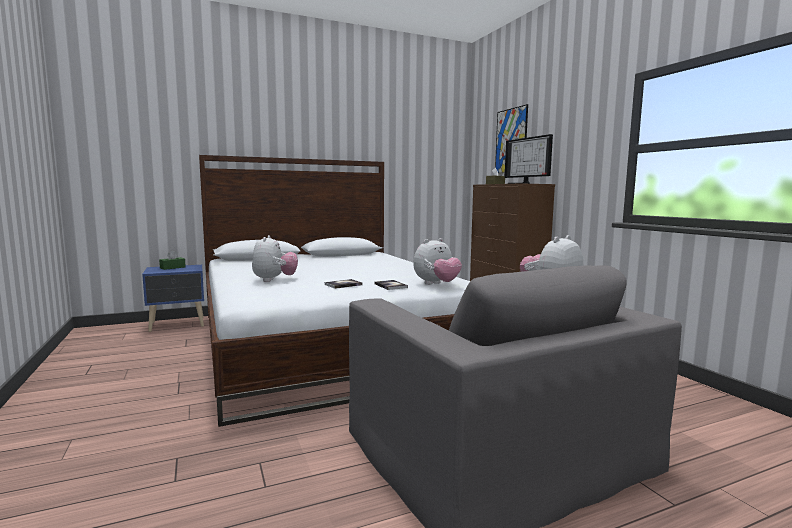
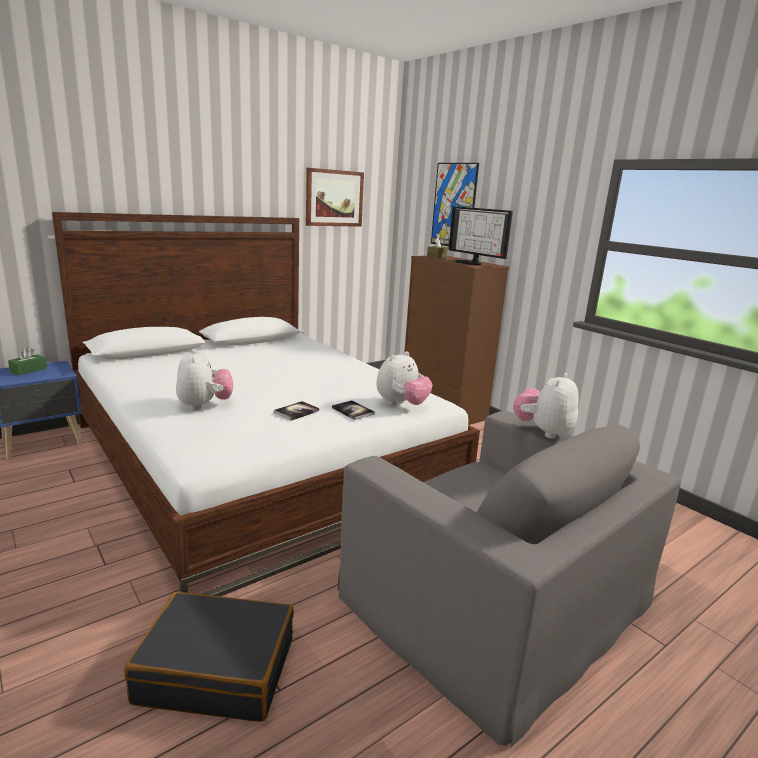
camera: 15 degrees left, 10 degrees up
(222, 466) = (217, 669): none -> black suitcase
(414, 147) = (334, 198): none -> picture

